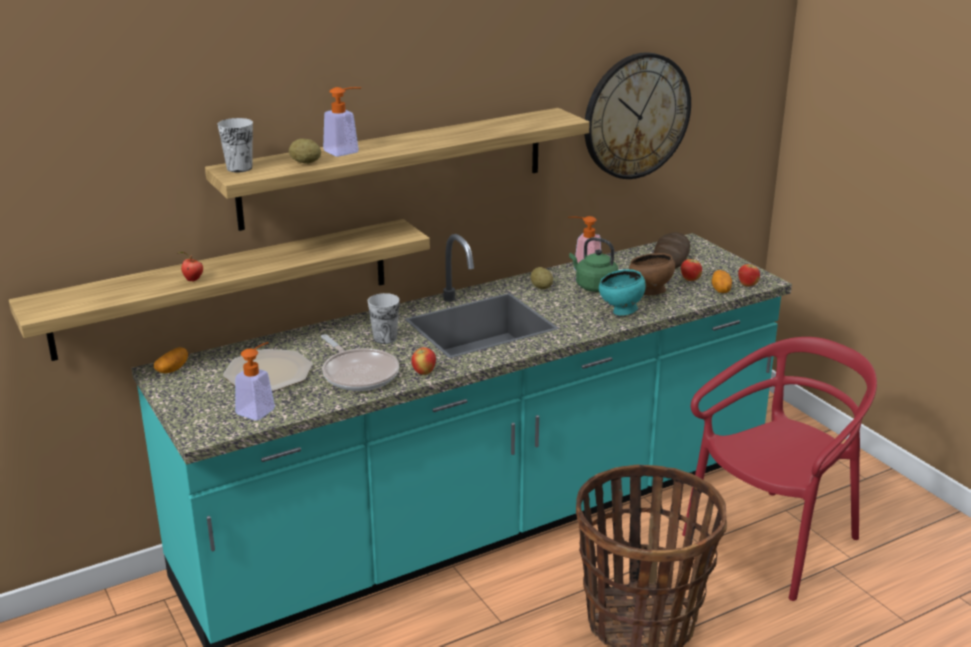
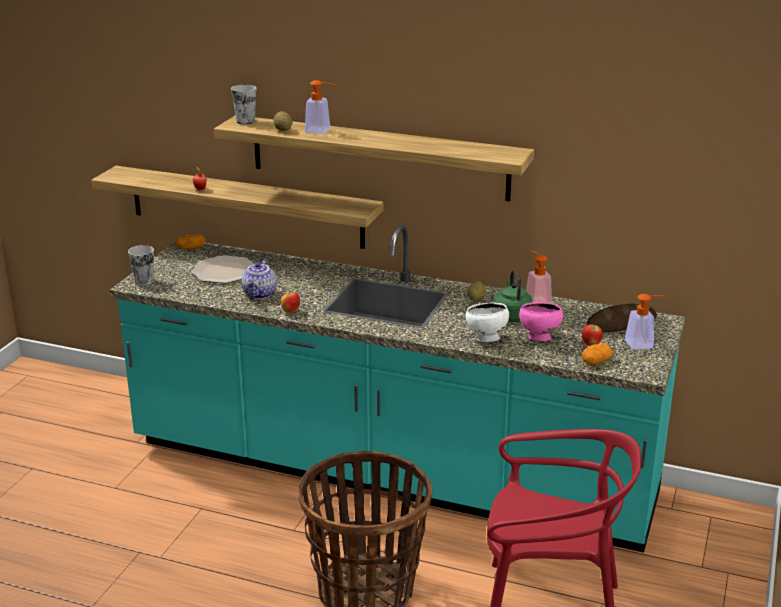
camera: 50 degrees right, 0 degrees up
(259, 409) = (180, 287): soap dispenser -> soap dispenser (643, 344)
(358, 373) = (260, 294): frying pan -> teapot
(385, 338) = (316, 283): cup -> cup (144, 281)
(621, 312) = (485, 339): turquoise bowl -> white bowl
(636, 116) = (623, 180): wall clock -> none
(650, 293) = (538, 338): brown bowl -> pink bowl
(747, 285) = (625, 369): apple -> none

